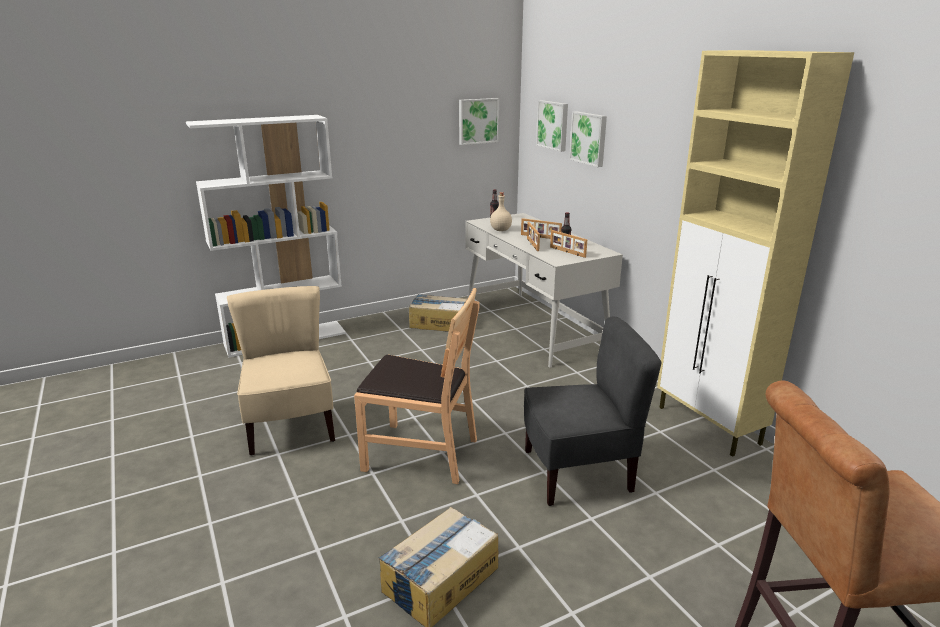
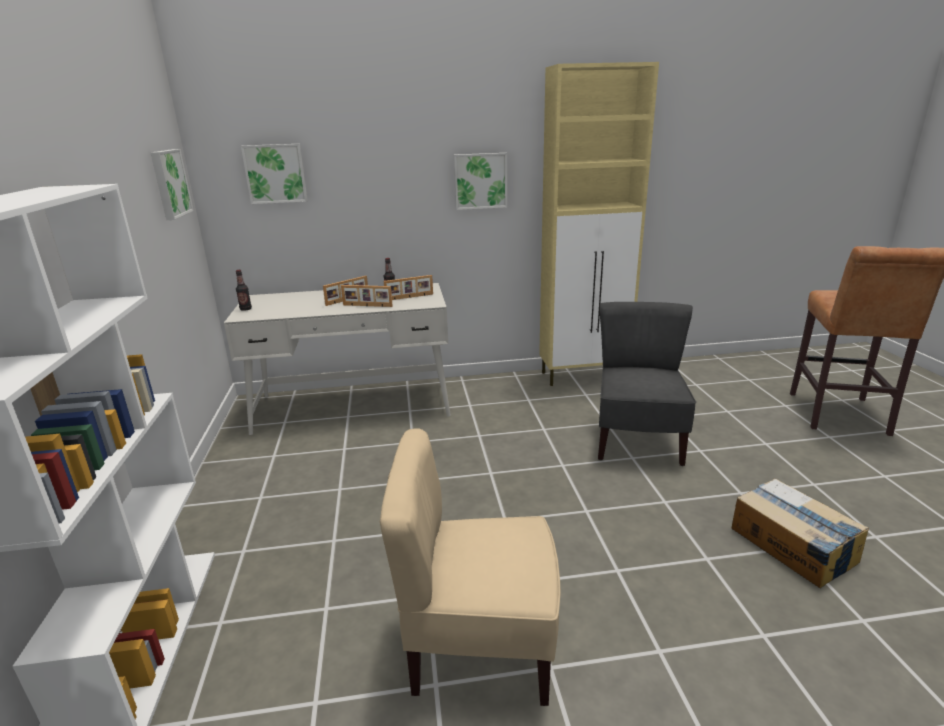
camera: 70 degrees left, 0 degrees up
(420, 453) = (585, 526): brown chair -> none
(439, 323) = (276, 463): cardboard box -> none
(500, 230) = (295, 311): beige bottle -> none
(589, 138) = (350, 177): picture -> picture (480, 181)

